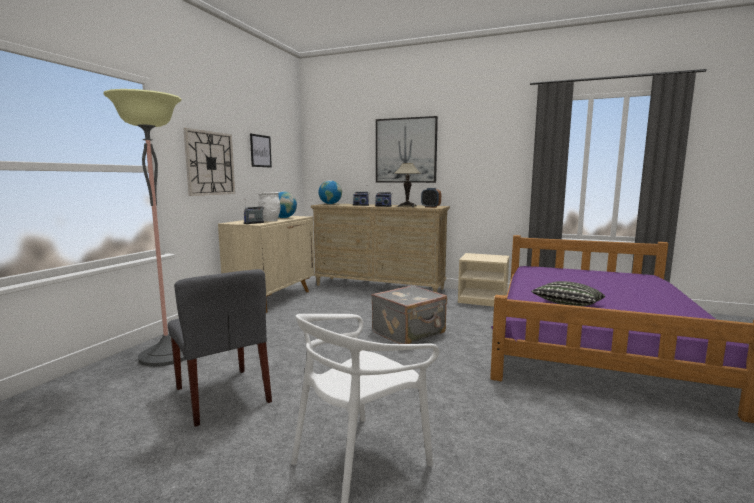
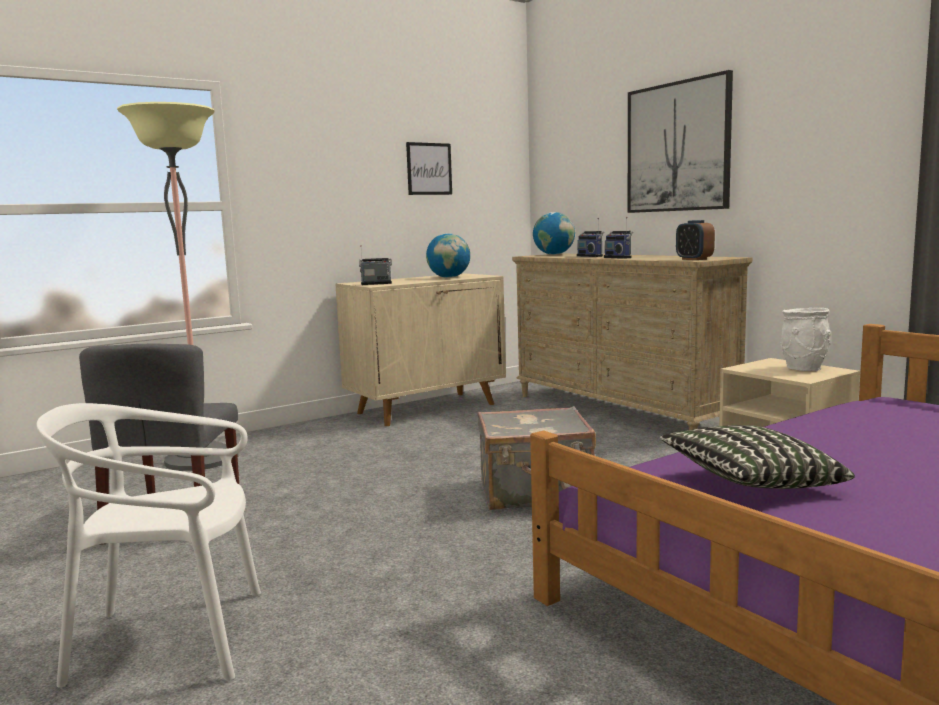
camera: 35 degrees right, 0 degrees up
(210, 163) = (324, 193): wall clock -> none
(270, 220) = (413, 281): white vase -> white vase (804, 368)
(407, 206) = (658, 258): table lamp -> none

